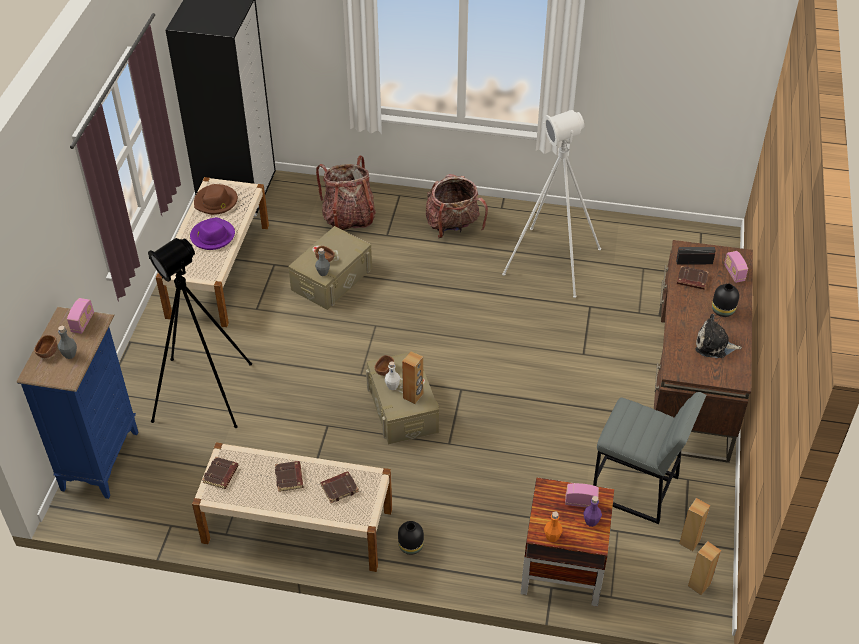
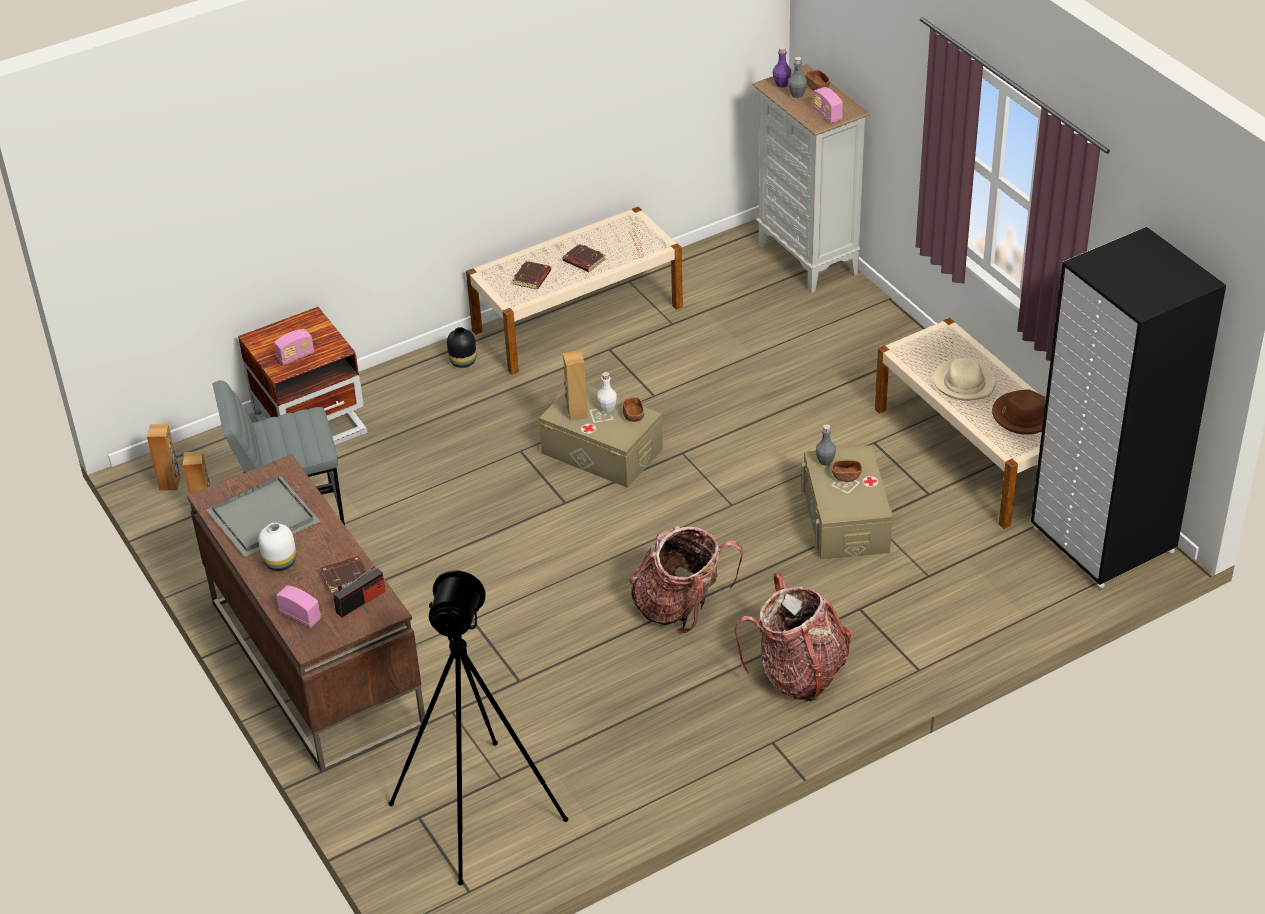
camera: 140 degrees right, 5 degrees down
(102, 459) = (807, 261): blue dresser -> white dresser
(202, 393) = (805, 349): black floor lamp -> black floor lamp (478, 812)
(212, 236) = (964, 382): purple hat -> beige hat
(221, 475) = (642, 232): brown book -> none
(349, 217) = (933, 599): backpack -> backpack (681, 607)
(551, 262) = (623, 707): white floor lamp -> none
(552, 537) = (298, 321): orange bottle -> none
(591, 522) = (273, 349): purple bottle -> purple bottle (781, 84)
(714, 345) = (261, 518): plush toy -> grey tray
(722, 310) = (281, 562): black vase -> white vase

